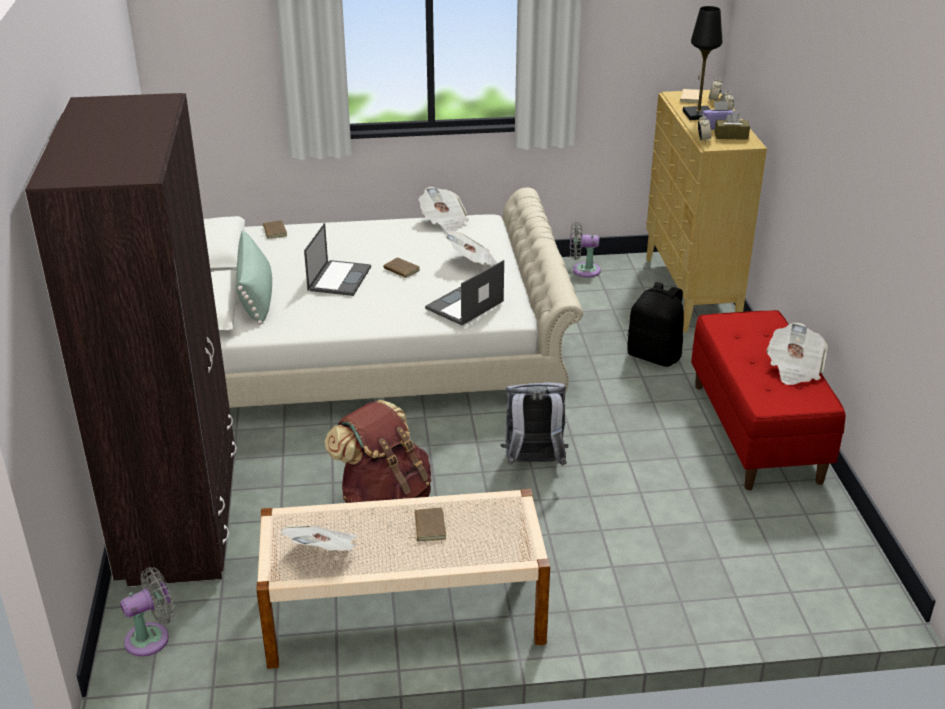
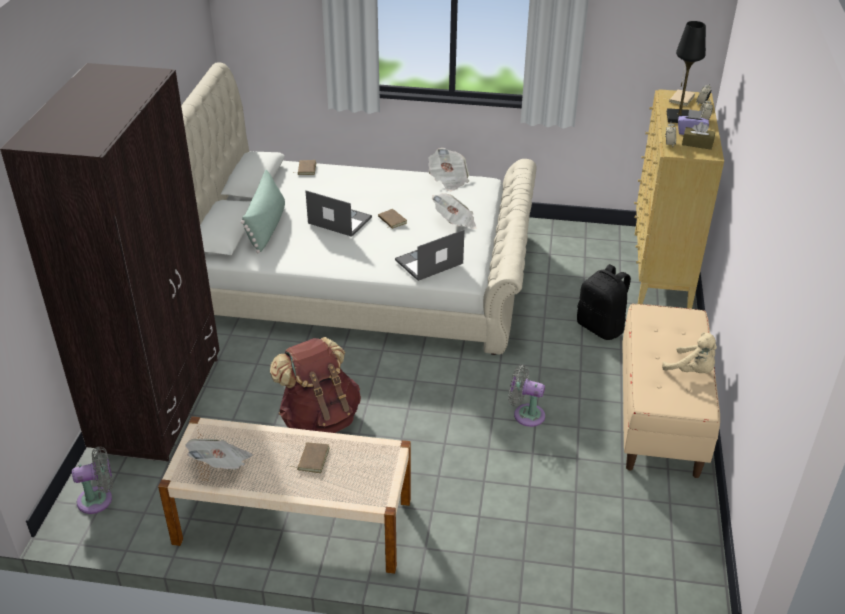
camera: 15 degrees right, 5 degrees up
(339, 278) = (339, 220): laptop -> laptop turned 90 degrees counterclockwise
(533, 463) = (453, 409): grey backpack -> none
(583, 270) = (573, 235): grey fan -> grey fan (525, 414)
(756, 432) = (660, 416): red bench -> beige bench
(794, 369) = (692, 371): newspaper -> beige plush toy

